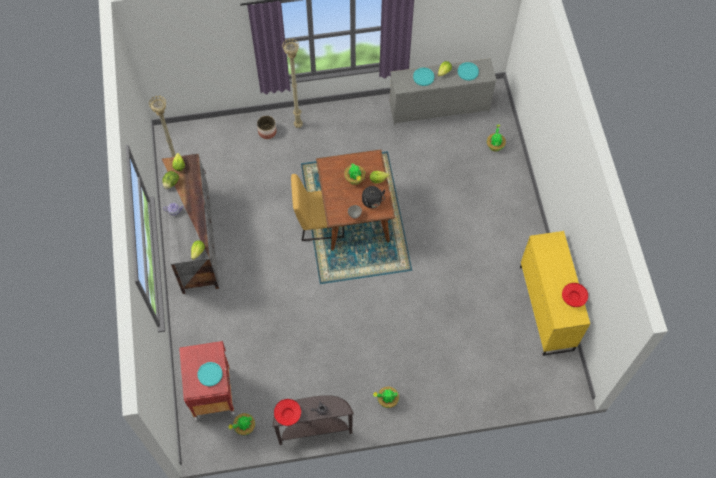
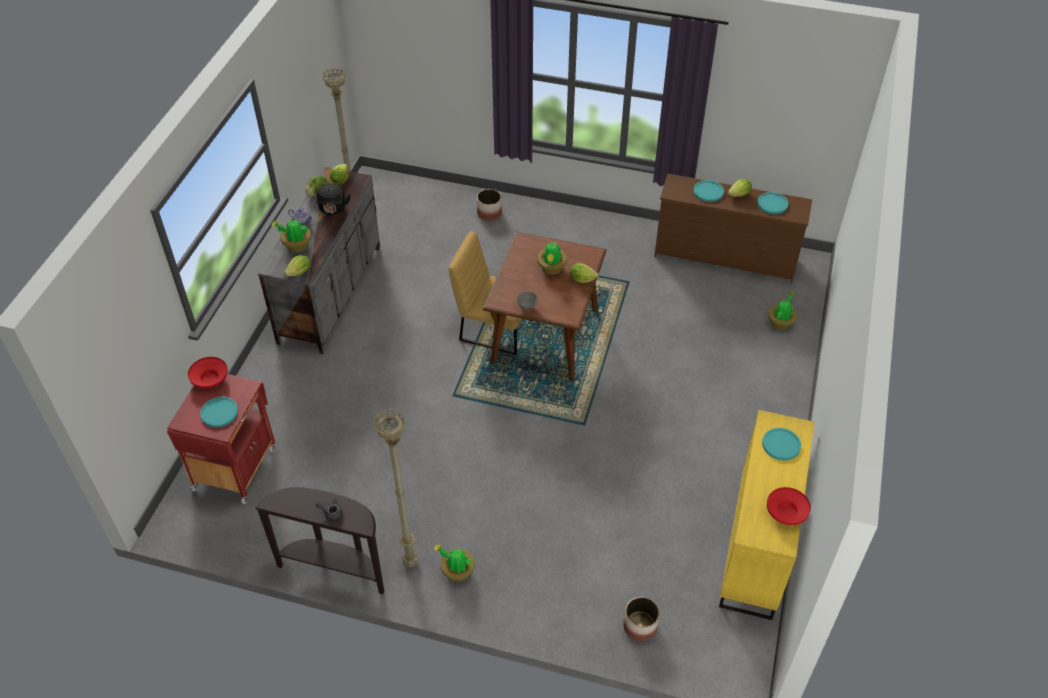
camera: 25 degrees right, 15 degrees down
(244, 427) = (247, 525): potted plant -> potted plant (296, 246)
(288, 414) = (285, 501): red bowl -> red bowl (210, 379)
(298, 126) = (531, 219): beige floor lamp -> beige floor lamp (411, 563)
(372, 202) = (559, 301): black kettle -> black kettle (333, 209)
(439, 108) = (724, 258): grey dresser -> brown dresser
(506, 387) = (640, 626): none -> planter
(552, 254) = (781, 445): none -> turquoise plate

